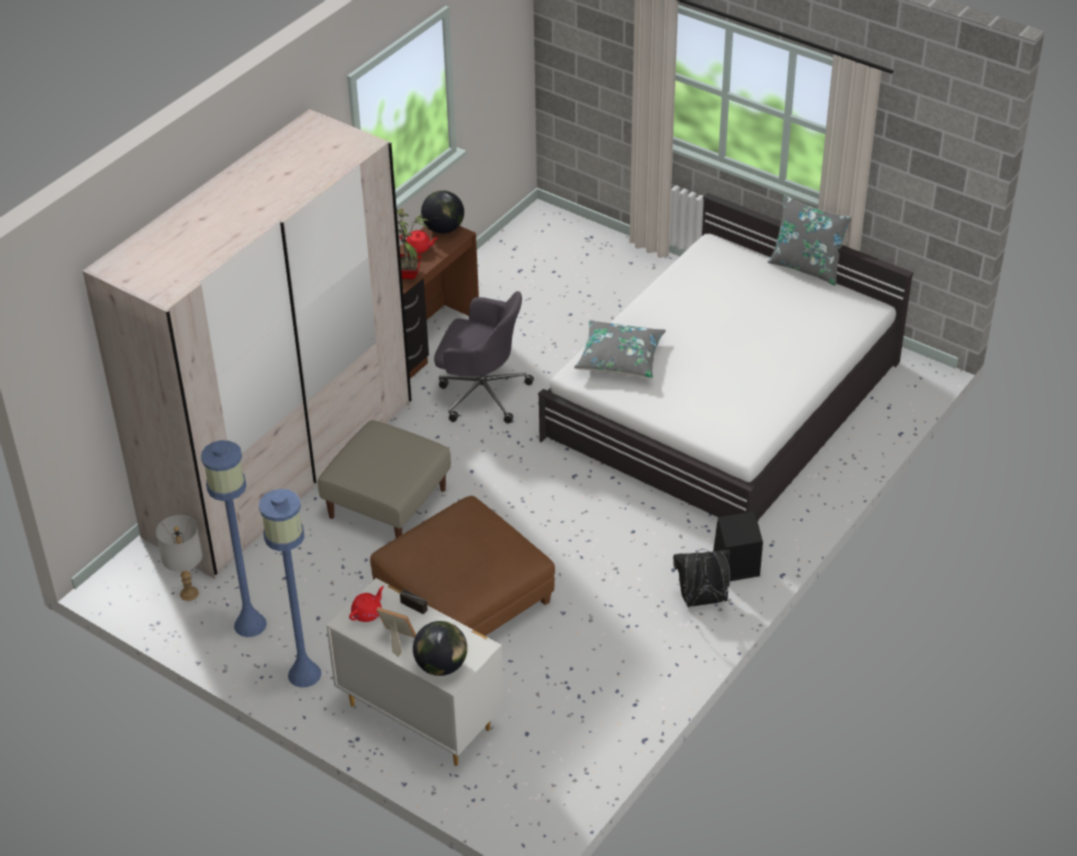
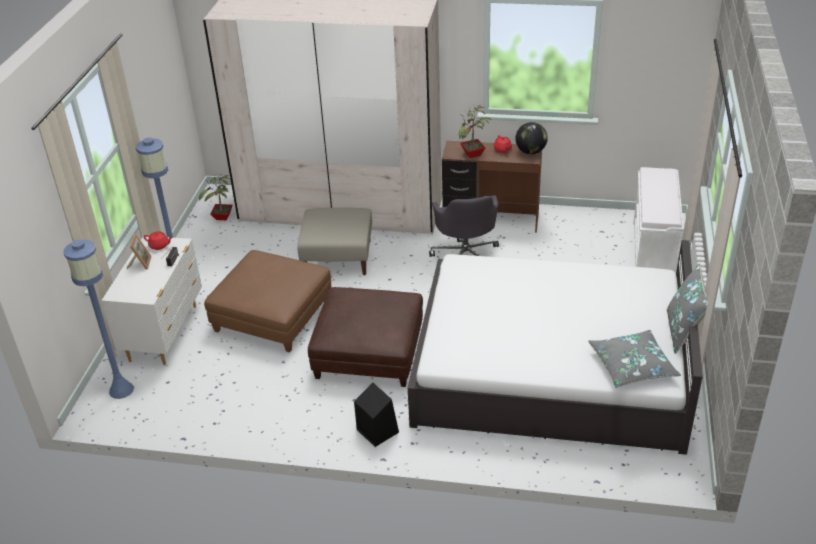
camera: 65 degrees right, 5 degrees down
(189, 593) = (222, 218): grey table lamp -> potted plant
(250, 625) = (208, 246): blue floor lamp -> blue floor lamp (121, 390)
(441, 666) = (125, 287): globe -> none
(586, 250) = (652, 251): none -> white bench
(599, 532) = (369, 352): none -> brown ottoman
(620, 358) = (488, 274): grey pillow -> grey pillow (632, 366)
(701, 601) = (331, 424): black backpack -> none

